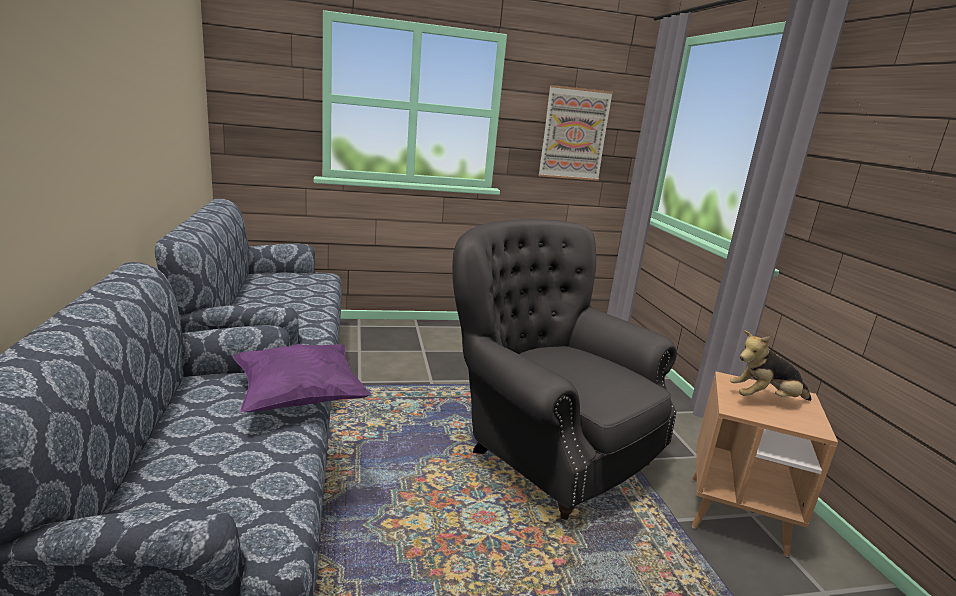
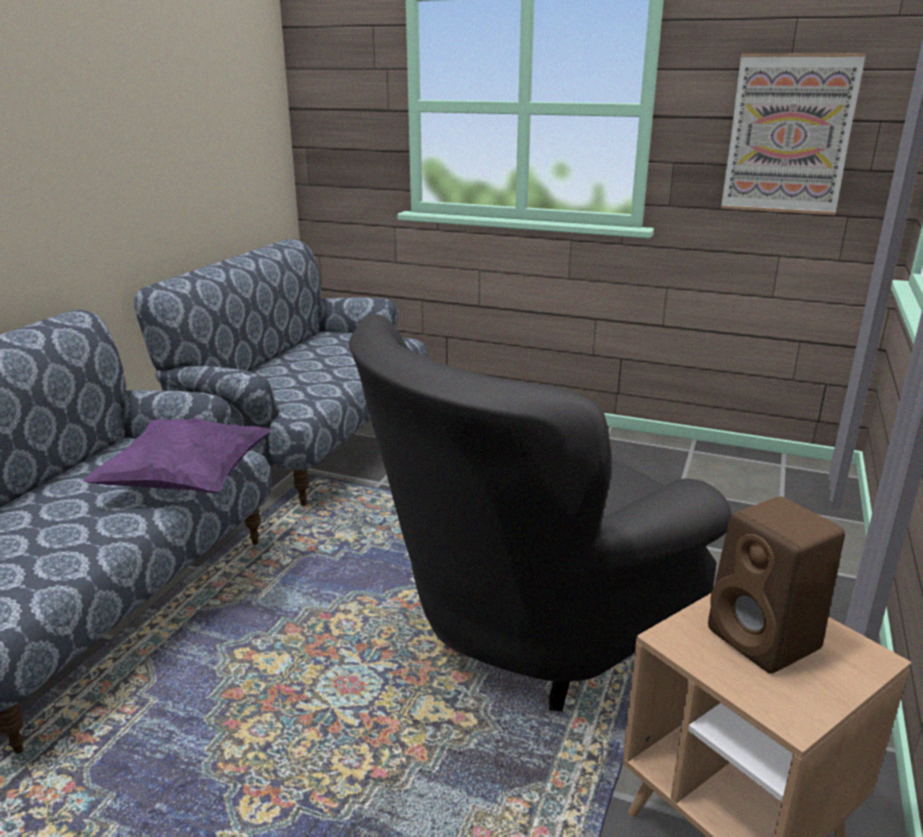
camera: 35 degrees right, 5 degrees up
(547, 448) = (527, 628): grey armchair -> grey armchair turned 120 degrees counterclockwise
(765, 400) = (766, 641): plush toy -> brown speaker

